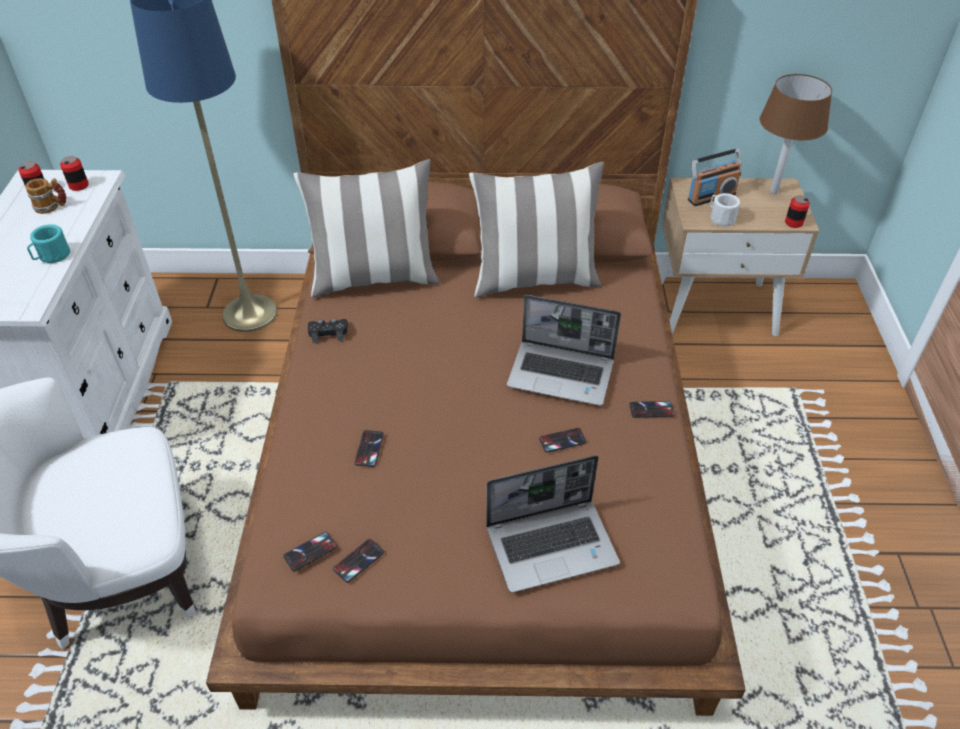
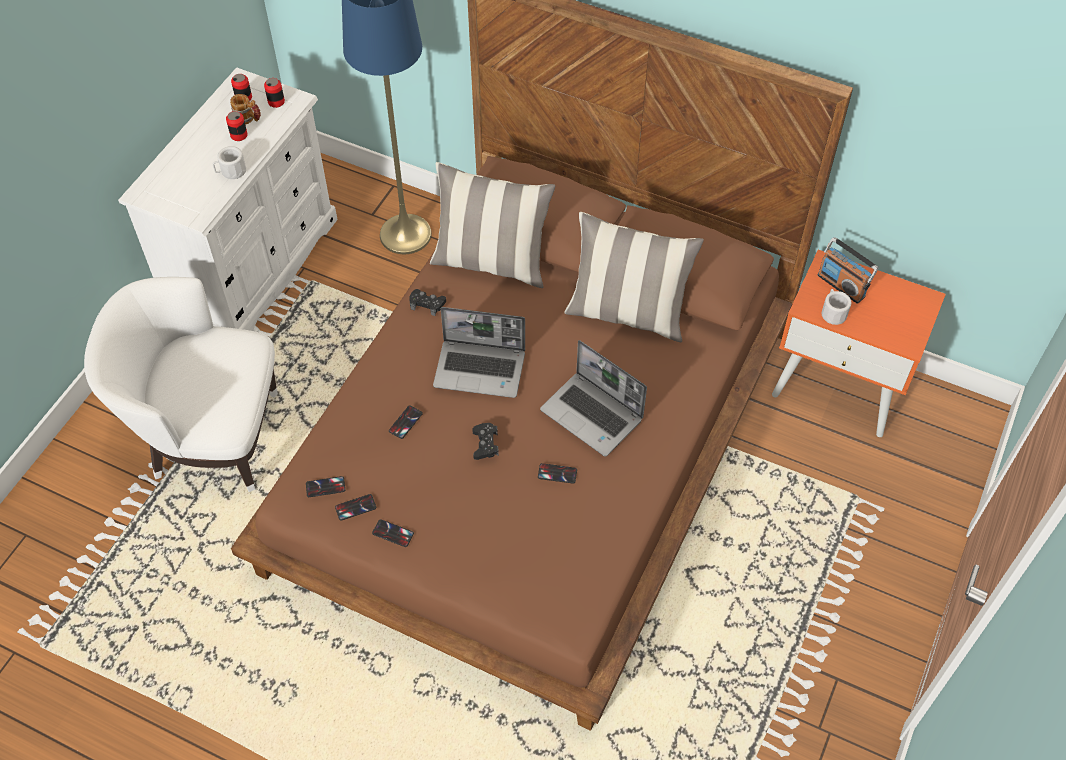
camera: 25 degrees right, 10 degrees up
(51, 256) = (231, 171): turquoise mug -> white mug
(469, 439) = (485, 444): none -> black game controller
(552, 545) = (498, 553): laptop -> laptop (481, 369)
(651, 410) = (647, 475): phone -> phone (393, 533)
(711, 196) = (841, 285): radio -> radio turned 45 degrees clockwise
(716, 307) = (840, 384): beige nightstand -> orange nightstand
(773, 191) = (908, 301): brown table lamp -> none
(793, 223) = (901, 343): can -> can (239, 135)

